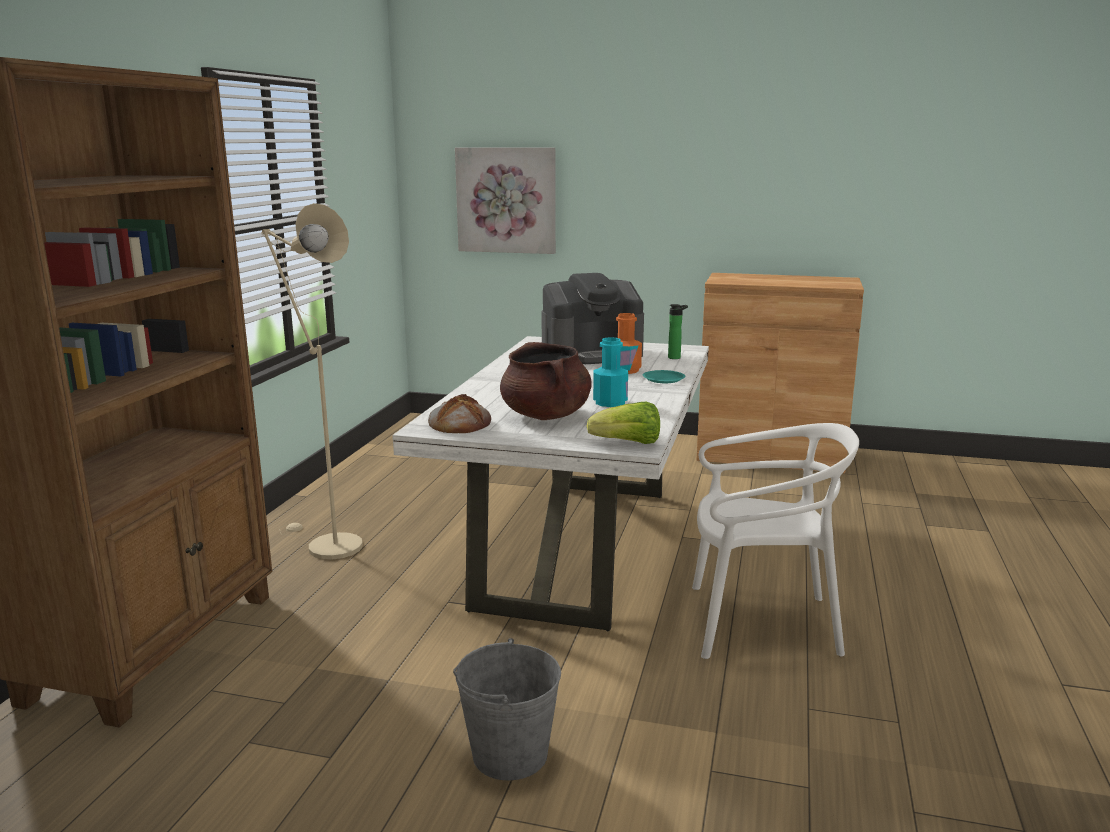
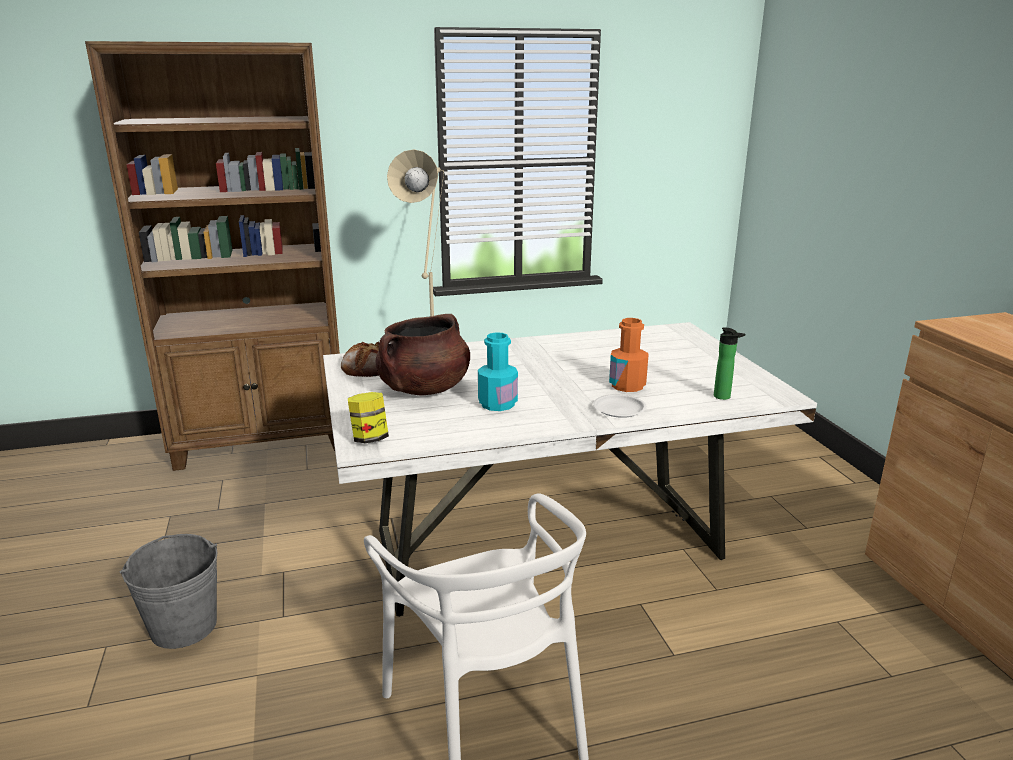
camera: 60 degrees right, 5 degrees up
(506, 200) = (821, 166): picture -> none
(592, 354) = (666, 359): coffee machine -> none
(628, 443) = (370, 439): lettuce -> jar
(664, 379) = (619, 409): turquoise plate -> white plate

